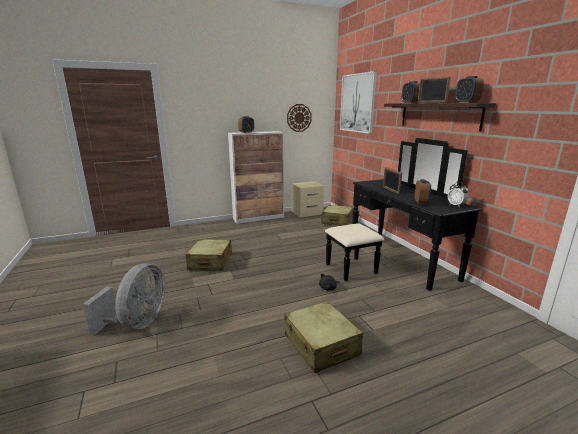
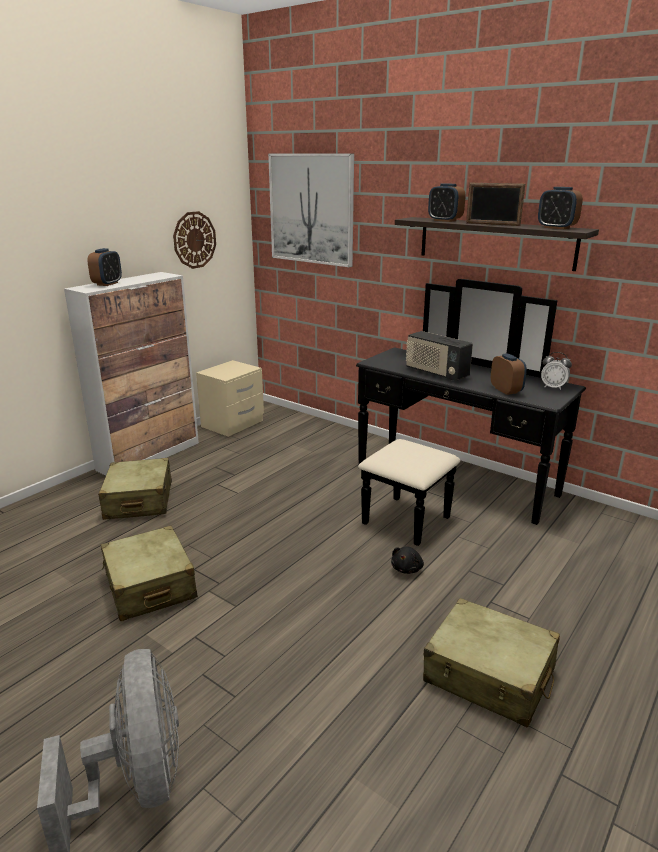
camera: 30 degrees left, 5 degrees up
(337, 221) = (301, 430): beige suitcase -> beige suitcase (139, 501)
(390, 190) = (436, 373): picture frame -> radio

